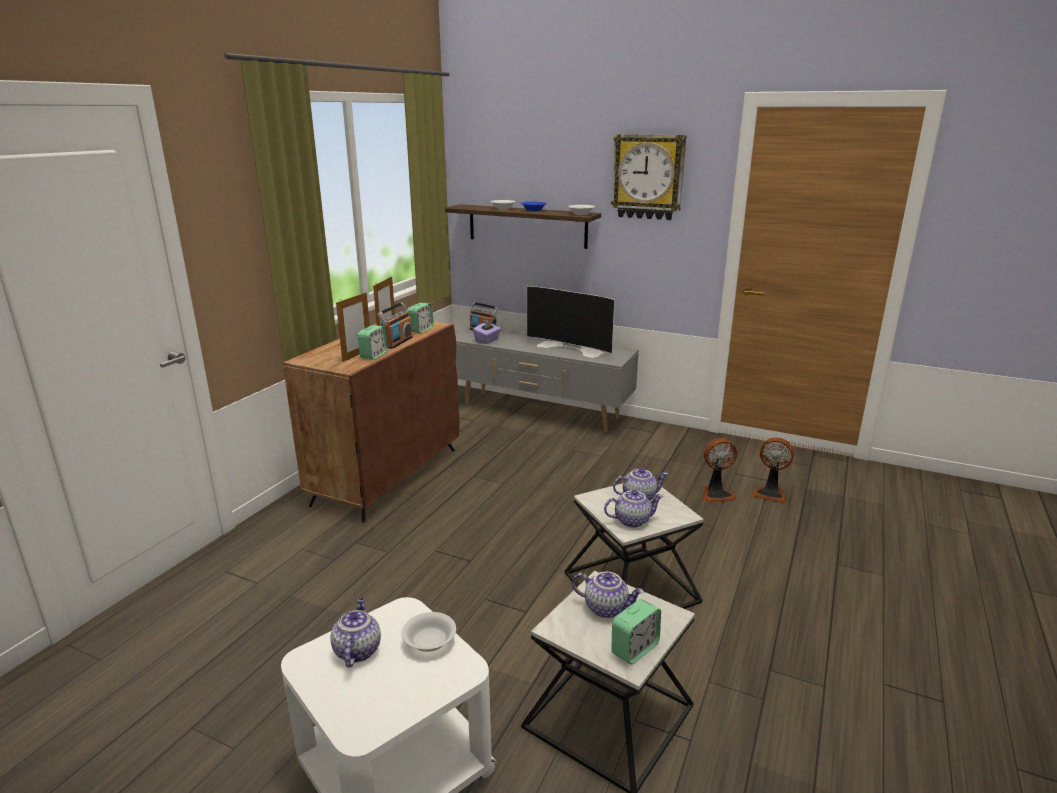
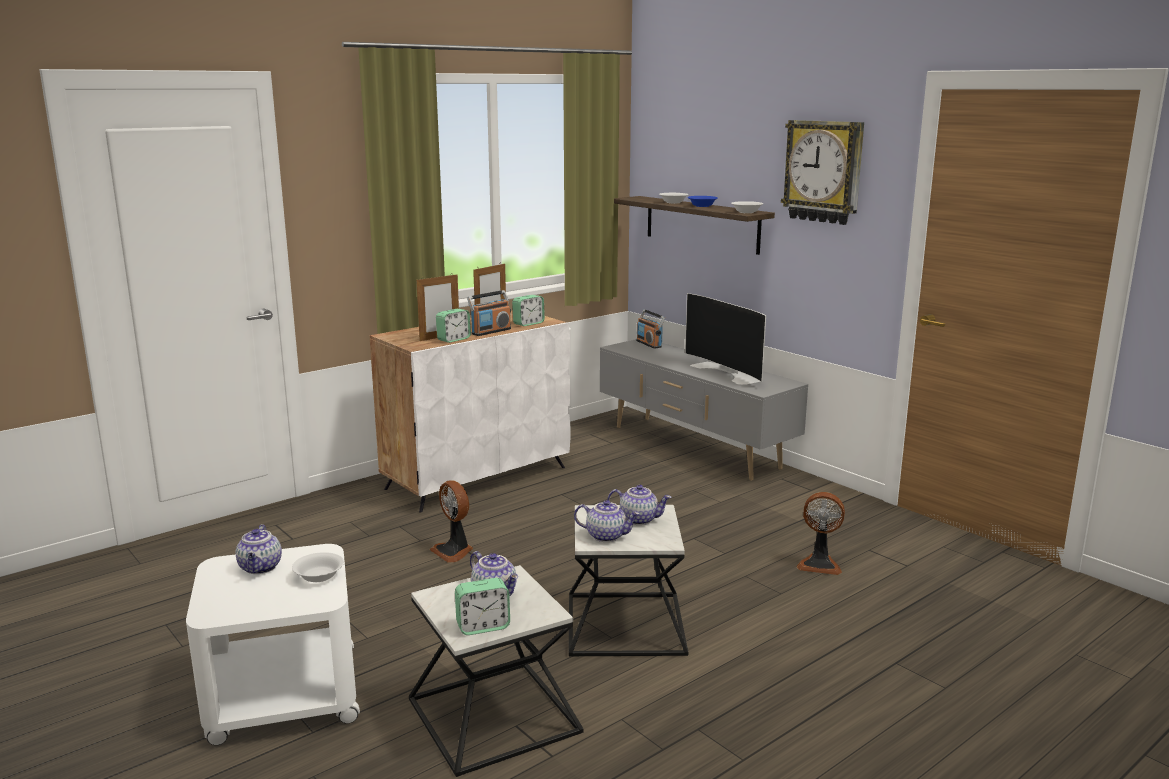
camera: 25 degrees right, 5 degrees down
(357, 650) = (260, 568): teapot -> teapot turned 150 degrees clockwise
(387, 475) = (477, 477): brown cabinet -> white cabinet
(487, 340) = (642, 353): purple tissue box -> none
(770, 493) = (891, 578): fan -> fan (454, 551)

